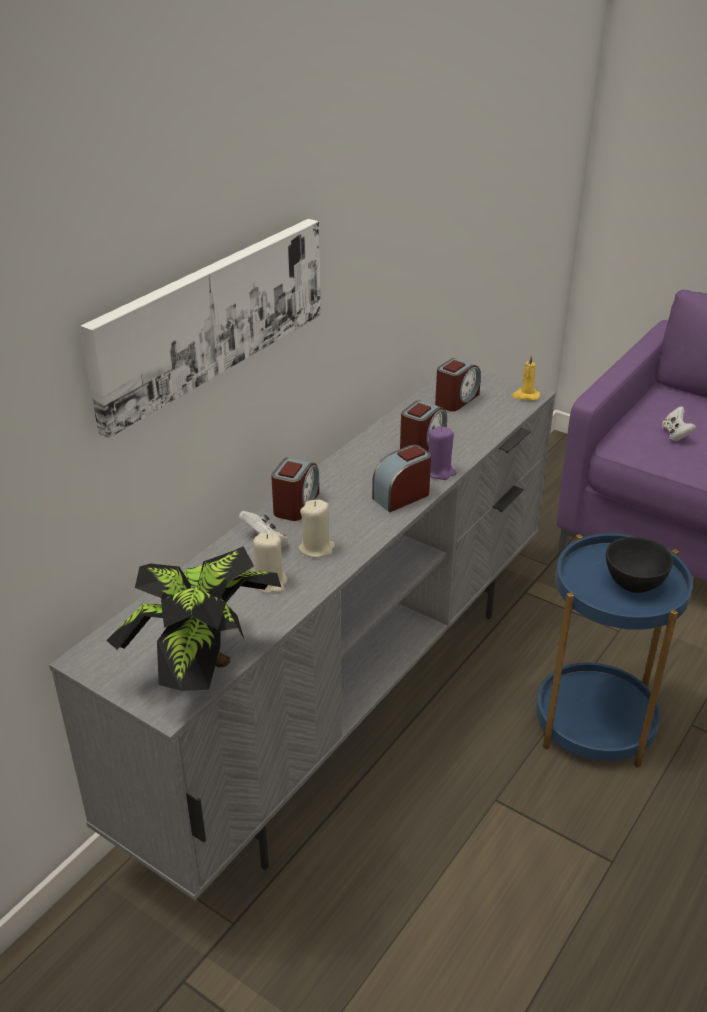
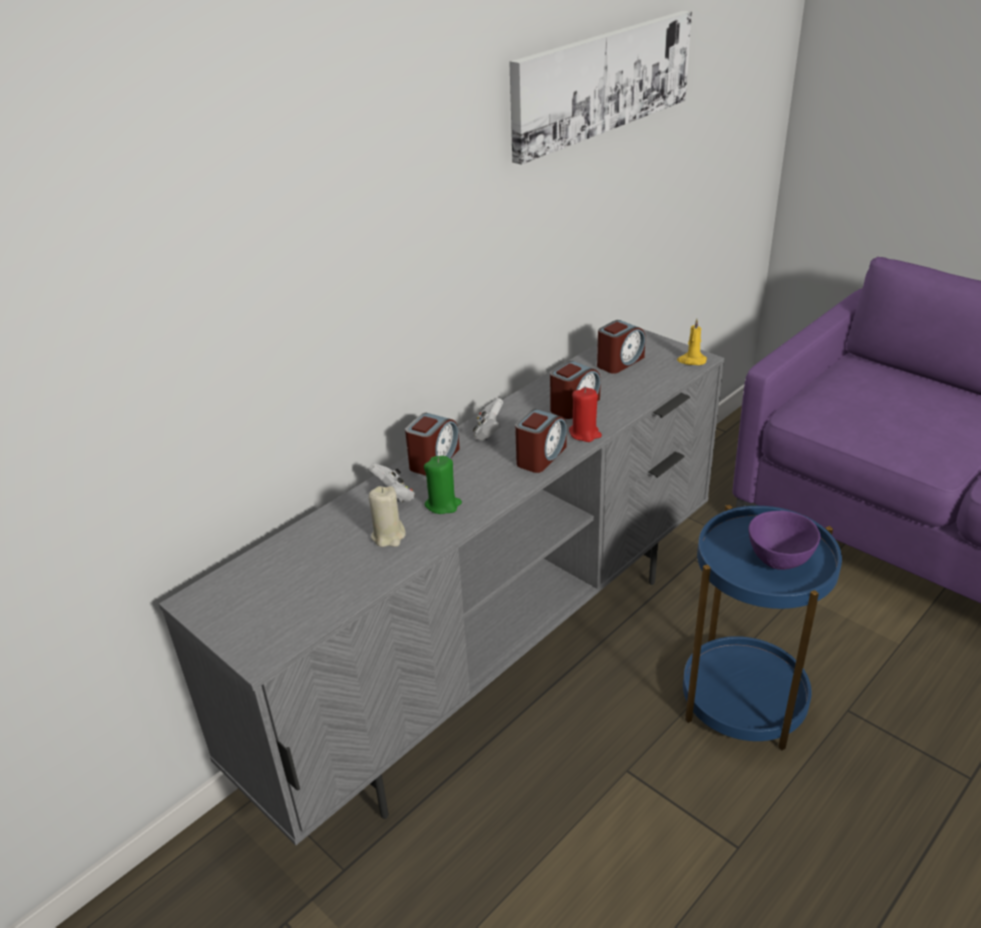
camera: 10 degrees right, 0 degrees up
(204, 671) = (301, 621): potted plant -> none
(210, 317) = (335, 269): picture -> picture (601, 82)
(317, 548) = (443, 505): beige candle -> green candle
(401, 496) = (540, 456): alarm clock -> alarm clock turned 150 degrees clockwise
(439, 472) = (585, 434): purple candle -> red candle
(634, 583) = (779, 559): black bowl -> purple bowl
(675, 434) = (857, 406): white game controller -> white game controller (488, 432)

